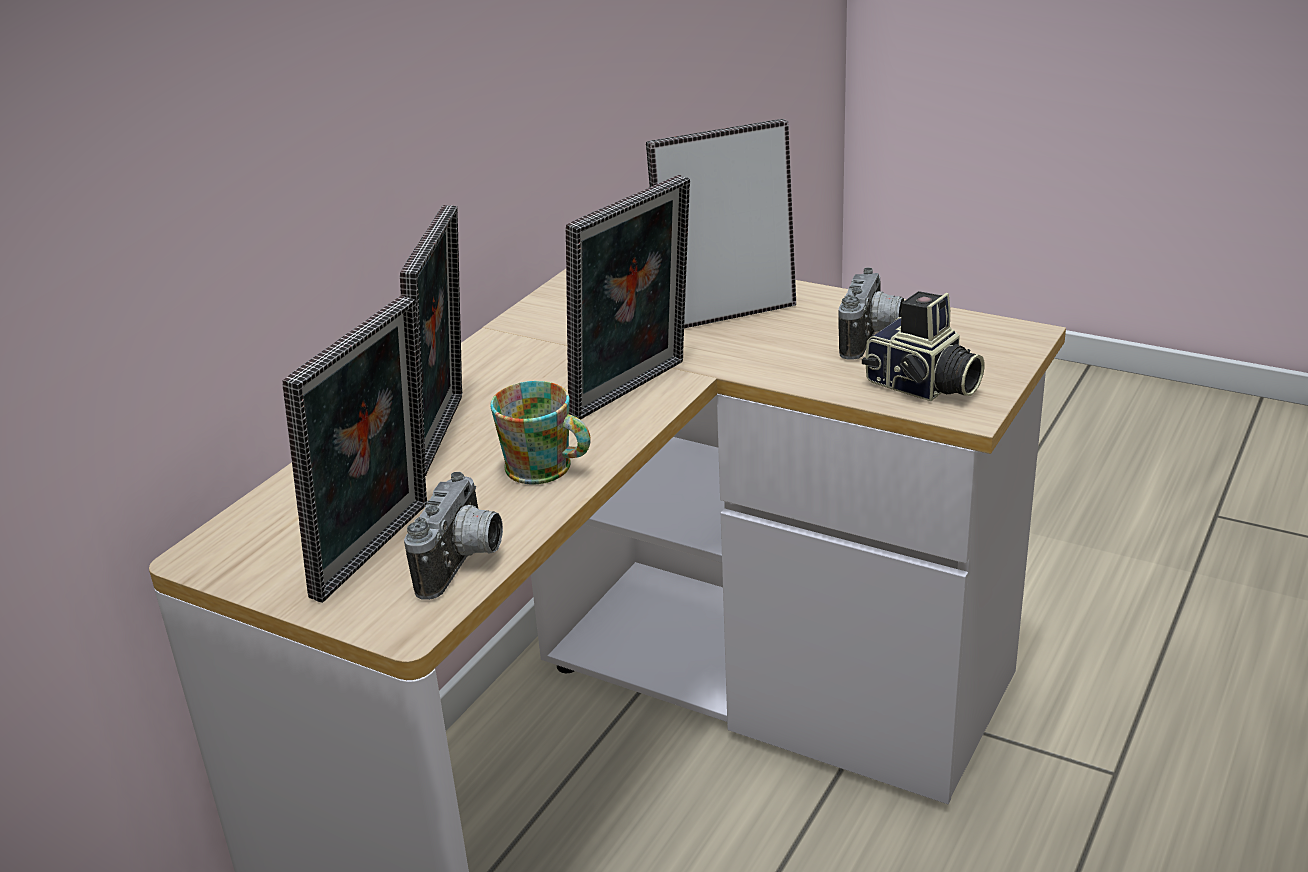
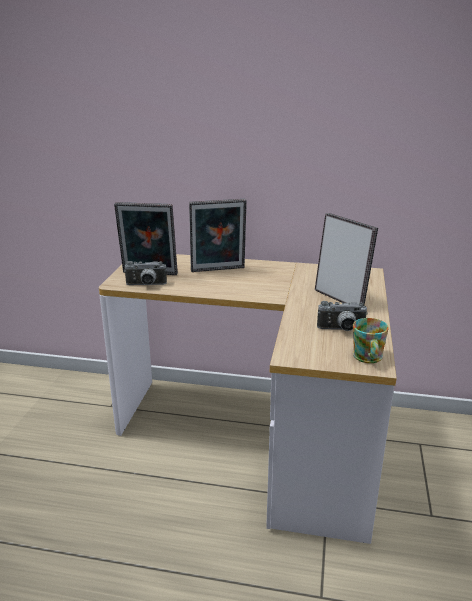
camera: 70 degrees right, 5 degrees down
(546, 469) = (204, 287): mug -> mug (368, 358)
(634, 391) = (264, 292): picture frame -> none
(922, 387) = (304, 345): camera -> none

